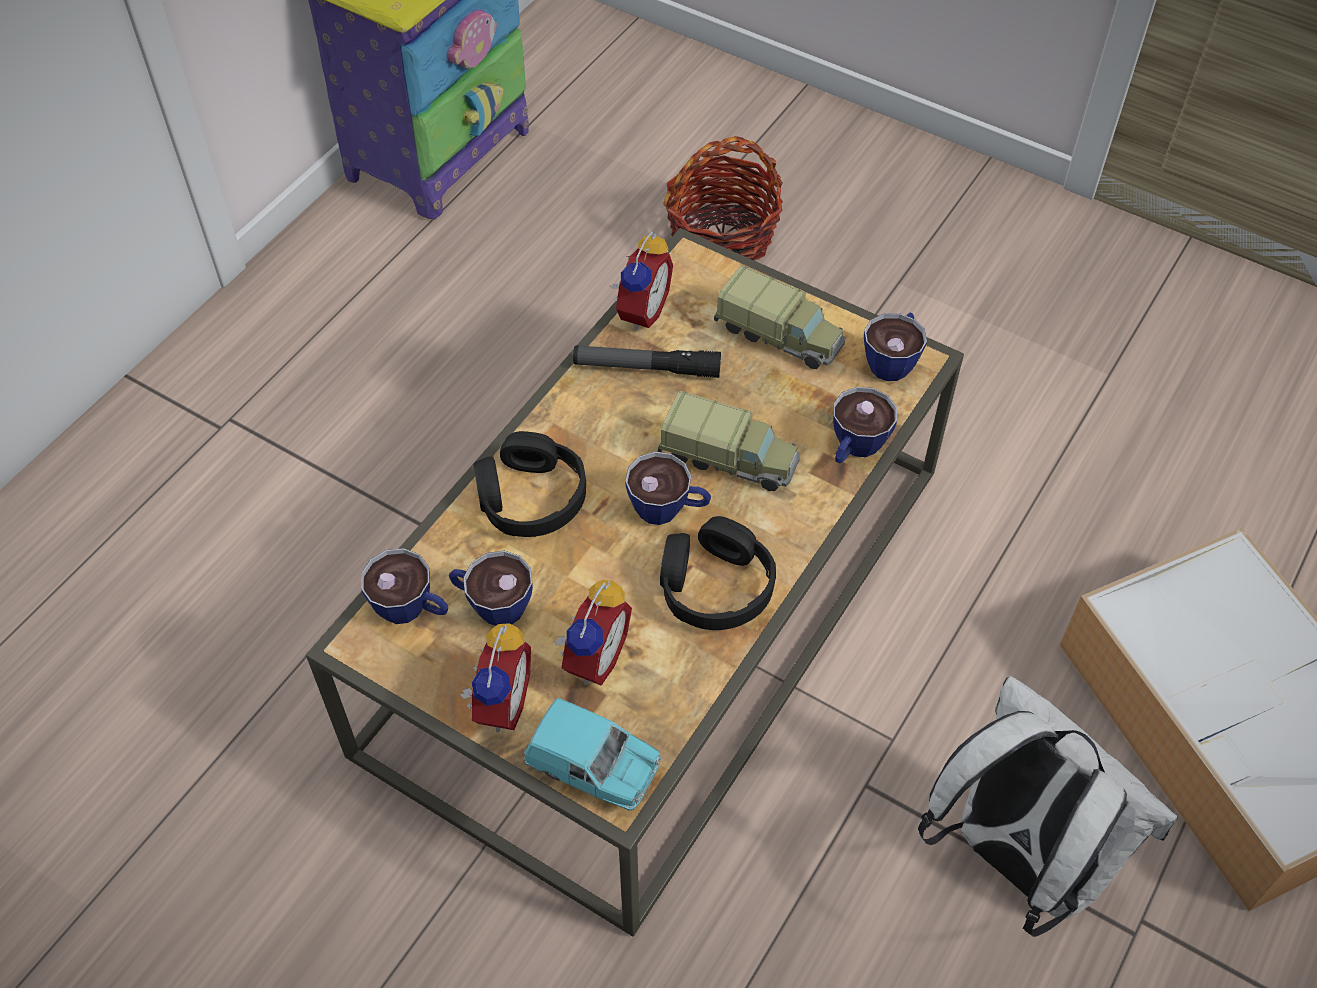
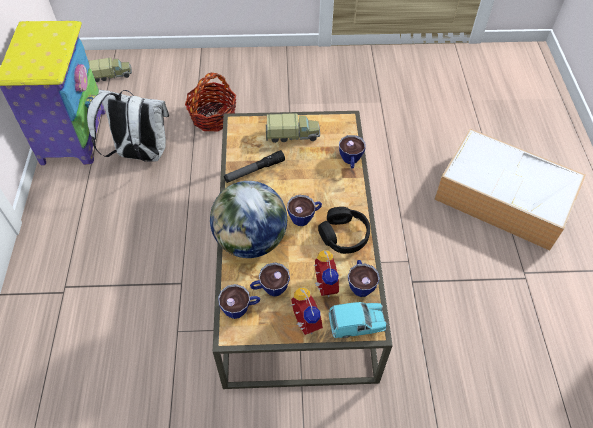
camera: 35 degrees left, 0 degrees up
(531, 497) = (251, 241): black headphones -> globe
(639, 311) = (234, 151): alarm clock -> none
(729, 459) = (311, 187): toy truck -> toy truck (111, 75)
(893, 360) = (338, 124): cup -> cup (360, 284)
(1017, 860) = (475, 277): white backpack -> white backpack (140, 155)

